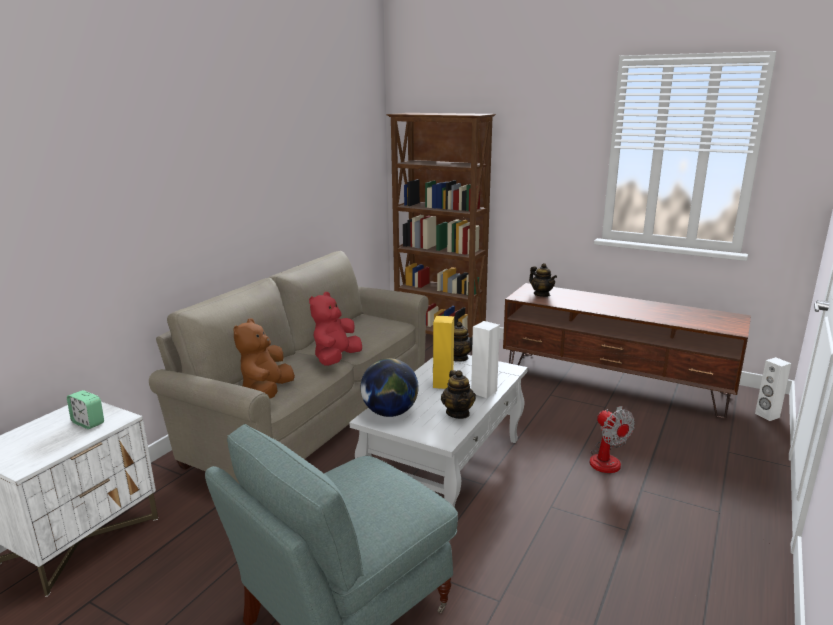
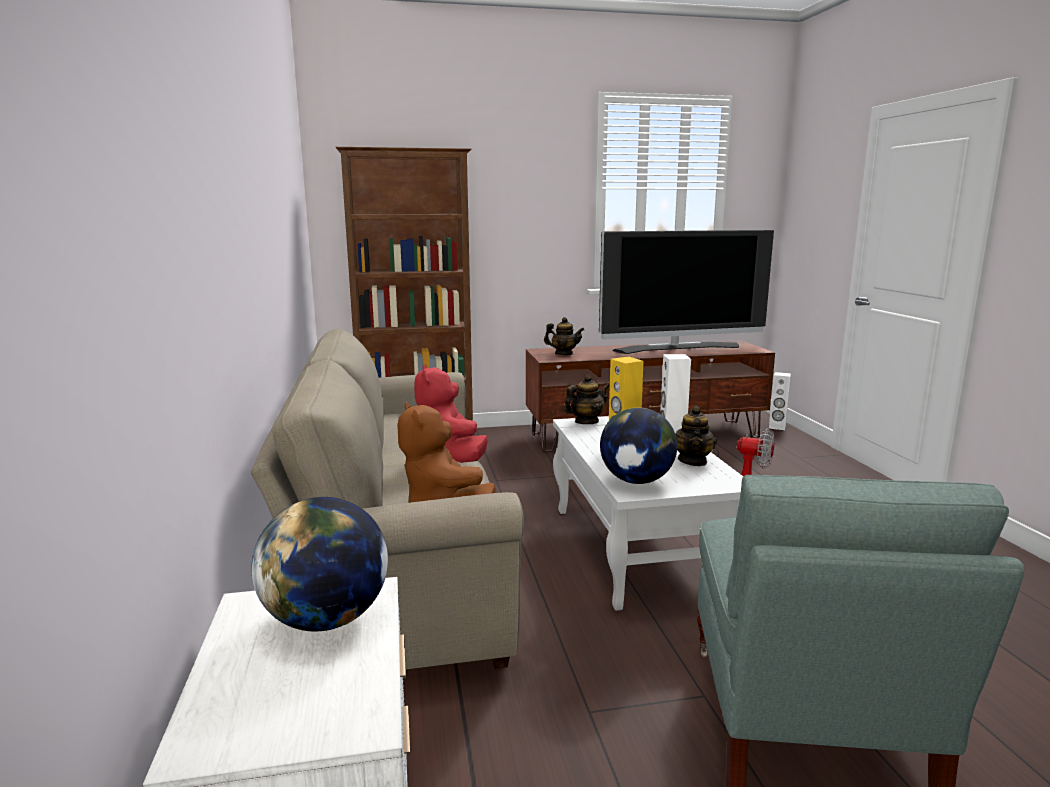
camera: 40 degrees left, 5 degrees down
(88, 423) = (326, 619): alarm clock -> globe
(458, 413) = (693, 461): teapot -> teapot turned 60 degrees clockwise
(656, 310) = (678, 348): none -> television

